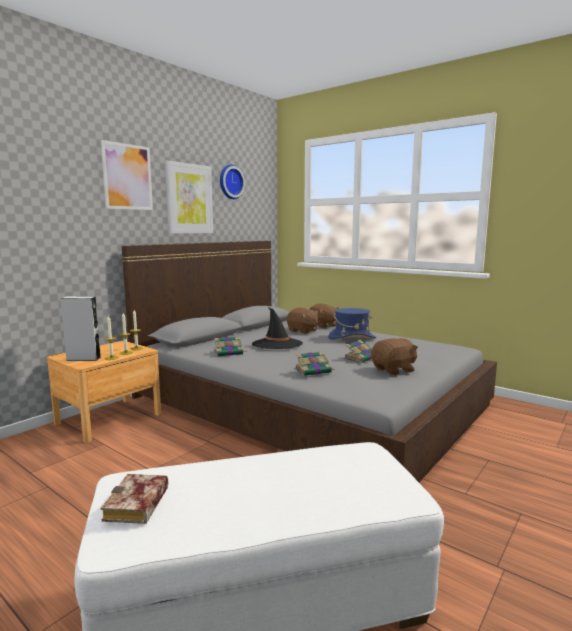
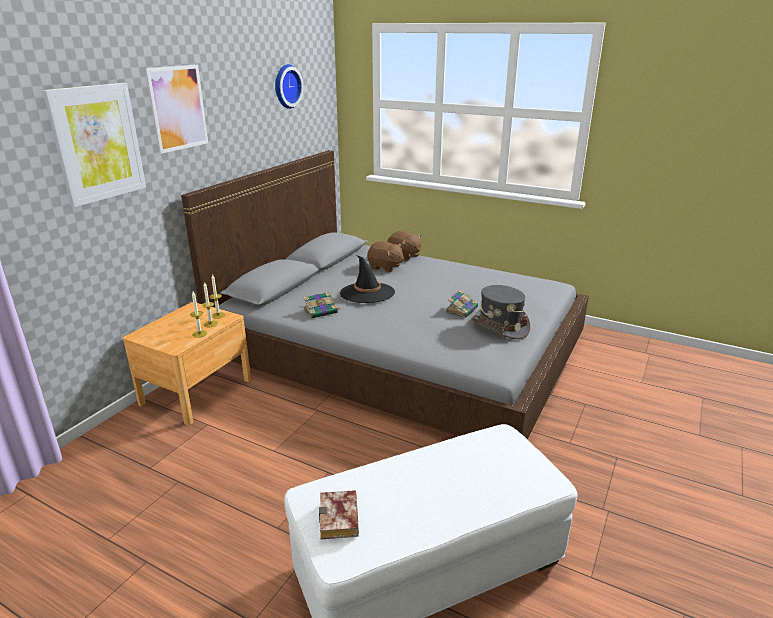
camera: 10 degrees left, 15 degrees up
(83, 359) = (168, 338): grey speaker -> none
(189, 199) = (244, 119): picture -> picture (97, 143)
(314, 371) = (422, 334): book -> none
(351, 338) = (442, 276): blue hat -> none
(394, 370) = (499, 326): brown plush toy -> grey hat

